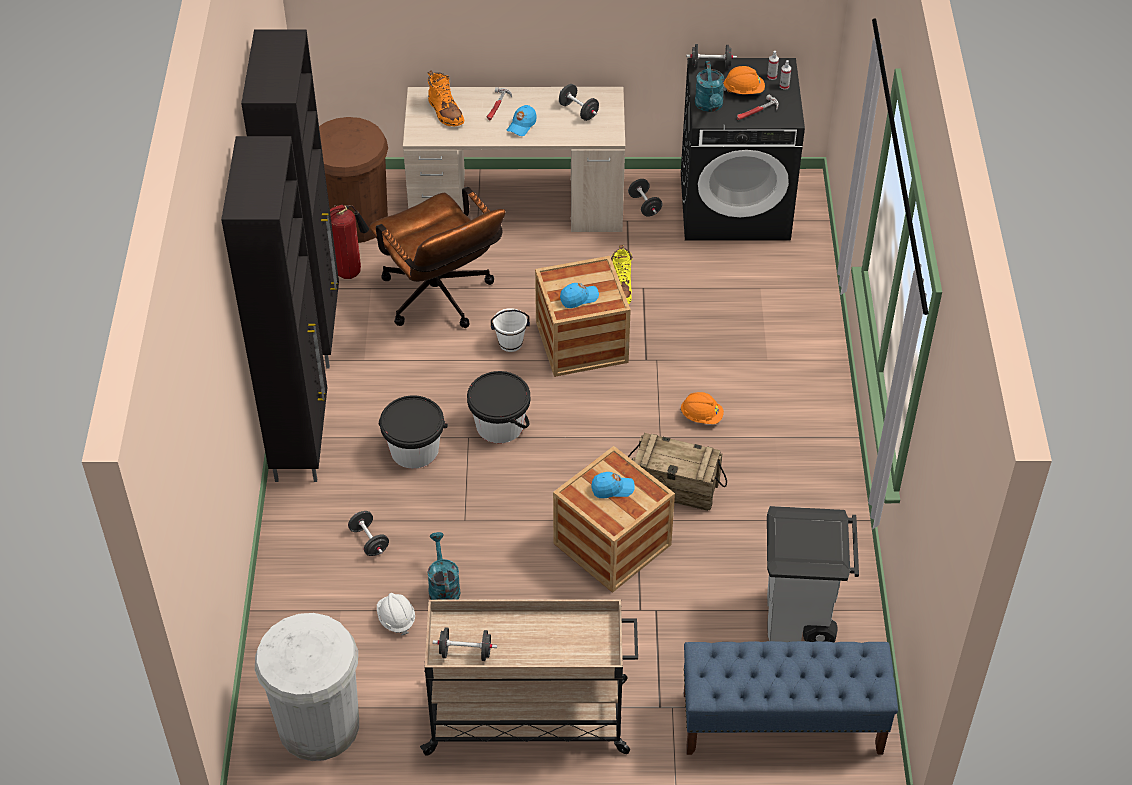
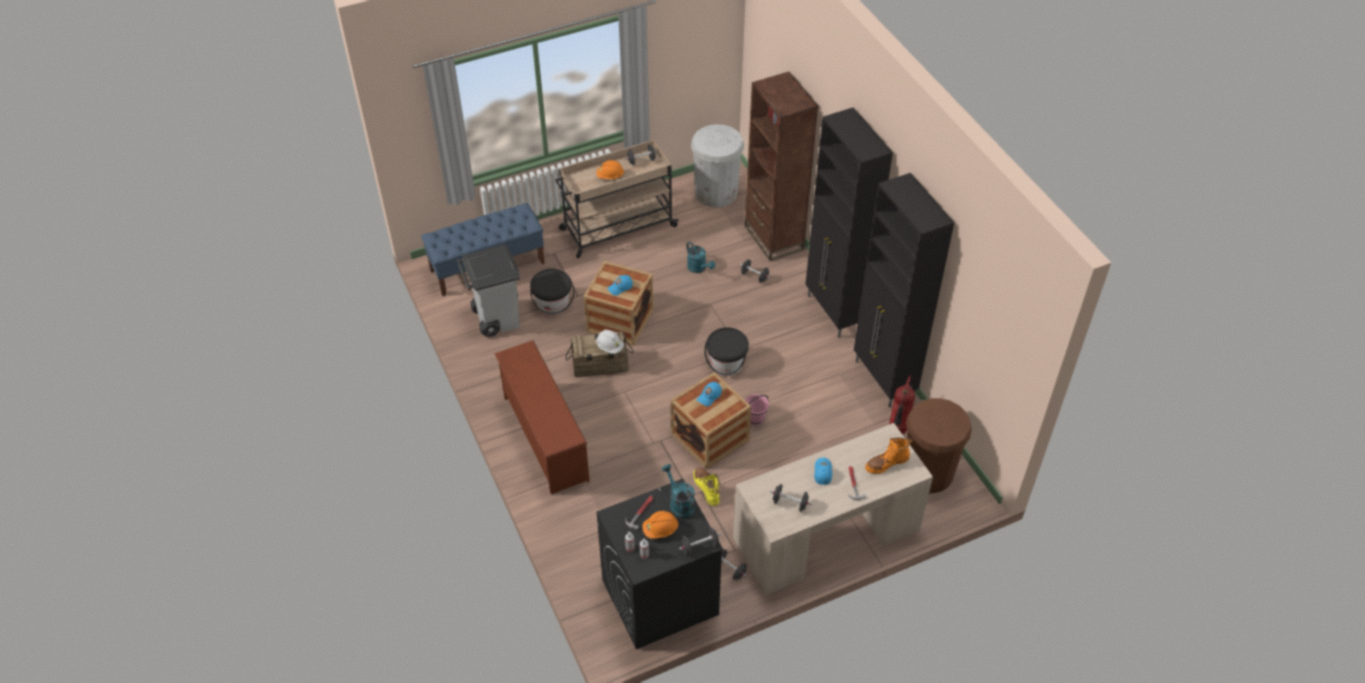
camera: 155 degrees right, 0 degrees up
(290, 597) = (773, 237): none -> brown bookcase
(396, 618) = (712, 246): white hard hat -> white hard hat (610, 347)
(414, 450) = (766, 331): black bucket -> black bucket (553, 304)
(441, 300) = (821, 432): brown office chair -> none
(445, 112) = (887, 463): orange boot -> orange boot turned 60 degrees counterclockwise
(510, 343) = (755, 419): white bucket -> pink bucket
(701, 416) = (604, 414): orange hard hat -> orange hard hat (610, 176)
(796, 414) = (544, 438): none -> brown shoe rack

